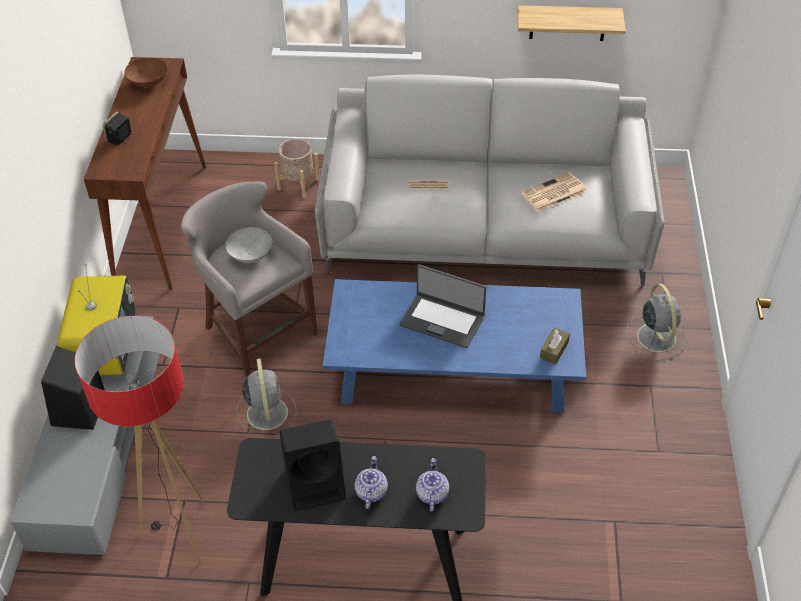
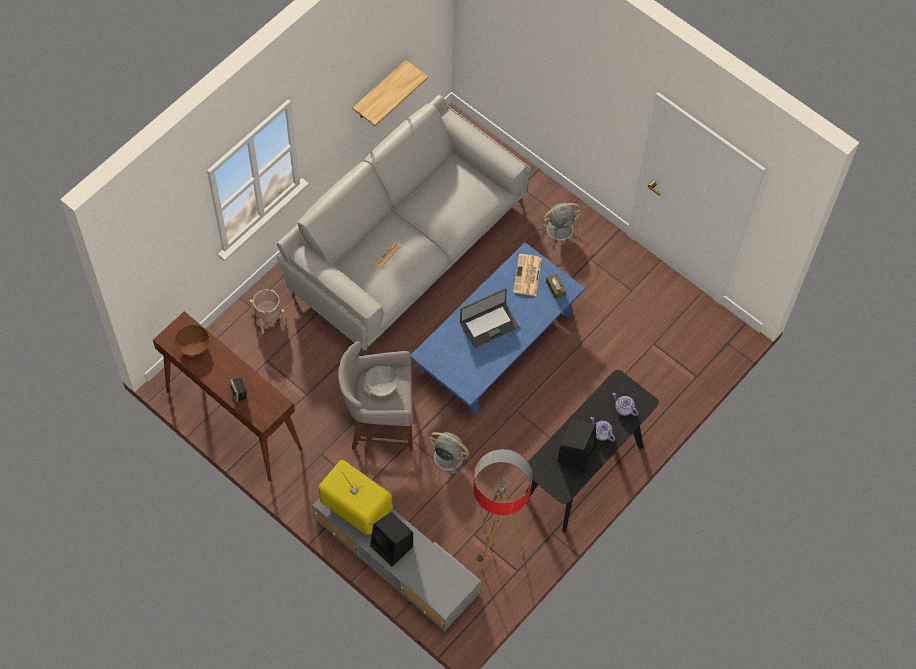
camera: 55 degrees left, 15 degrees up
(553, 193) = (453, 198): newspaper -> newspaper (527, 276)
(655, 336) = (561, 228): grey fan -> grey fan turned 135 degrees clockwise

